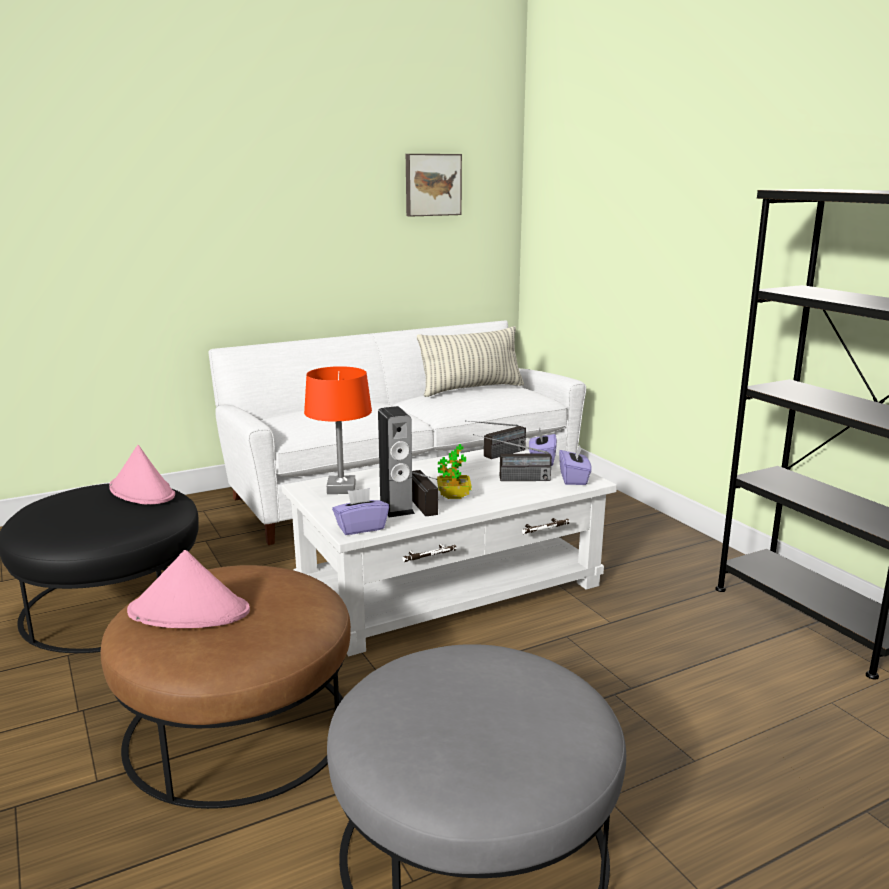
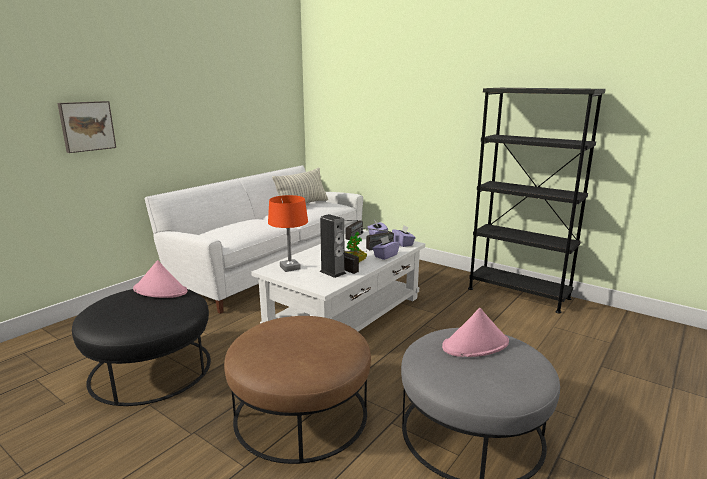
camera: 25 degrees left, 0 degrees up
(190, 612) = (280, 348): pink hat -> pink hat (475, 345)
(361, 528) = (326, 285): purple tissue box -> purple tissue box (385, 256)
(432, 185) = (260, 87): picture -> picture (86, 126)

